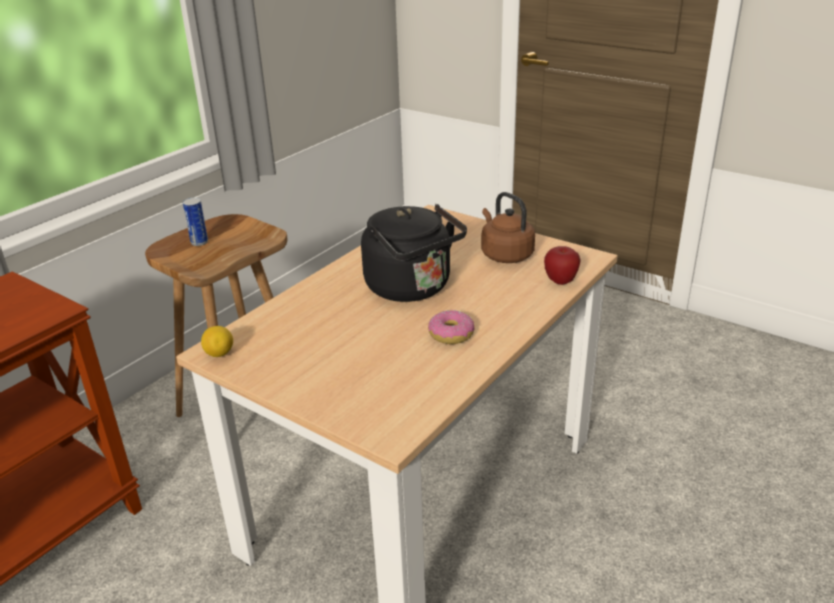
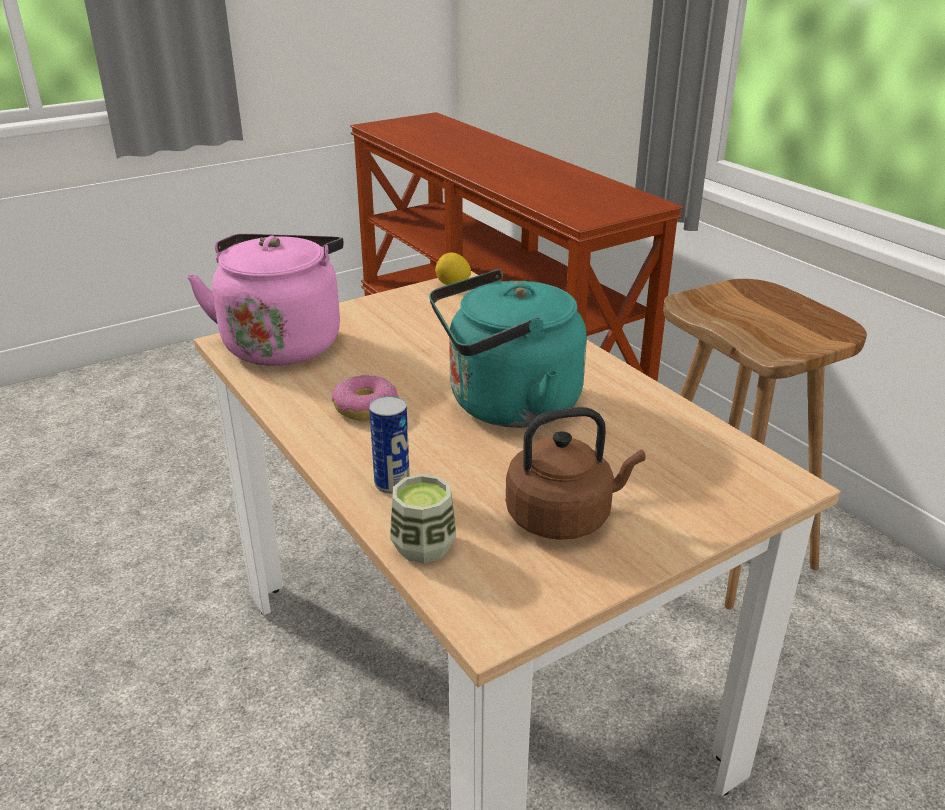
camera: 110 degrees right, 0 degrees up
(199, 242) = (773, 310): can -> can (392, 484)
(377, 406) = (283, 342): none -> pink kettle
(412, 288) = (506, 406): black kettle -> turquoise kettle
(560, 282) = (423, 546): apple -> cup

